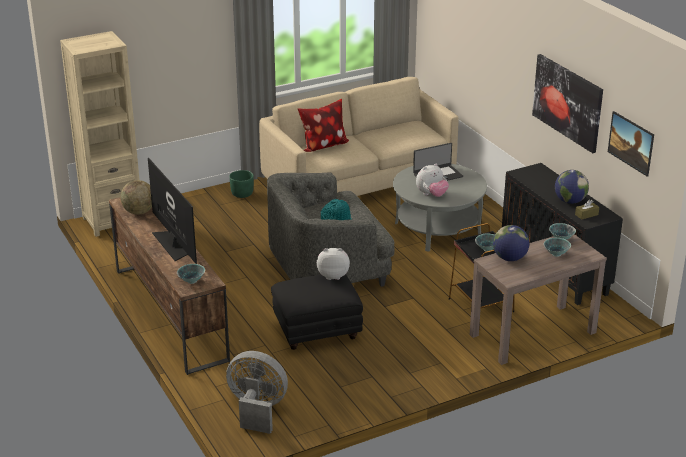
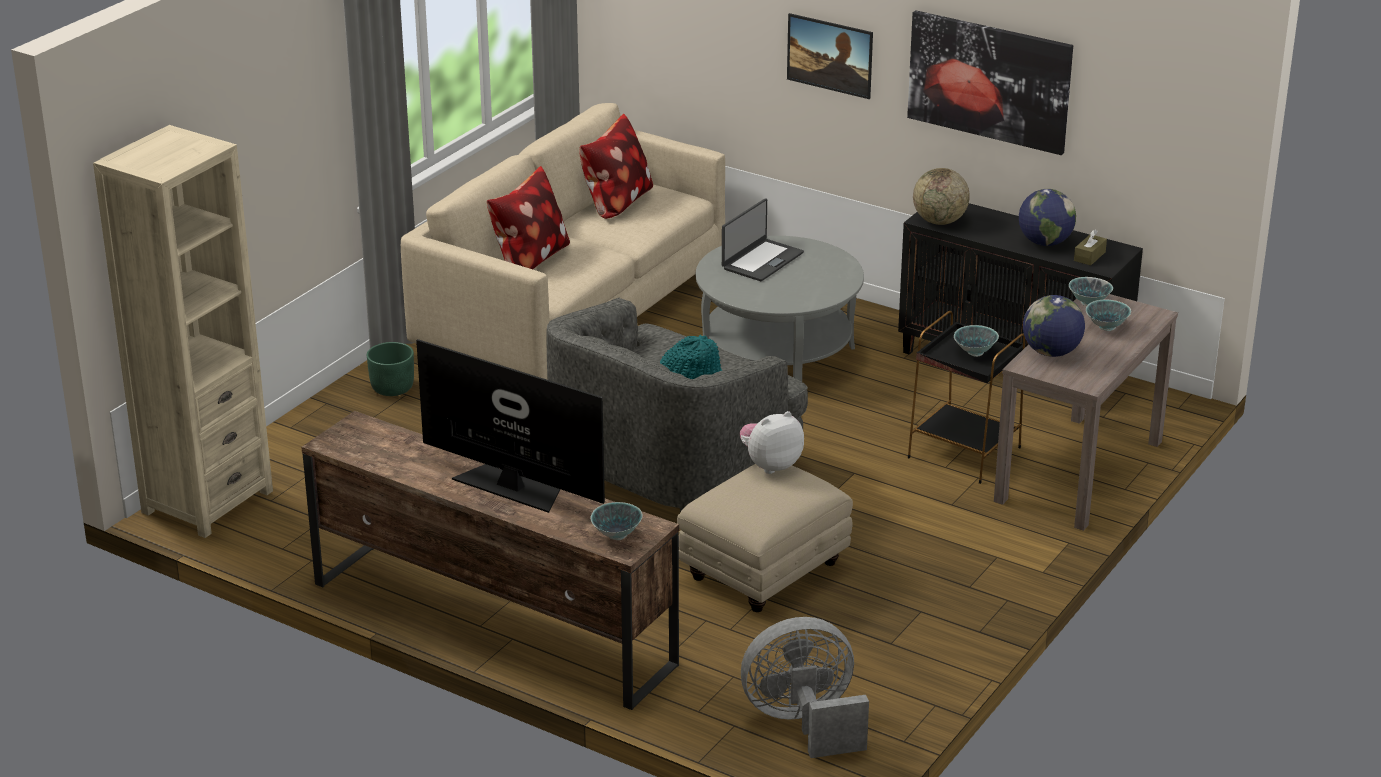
camera: 30 degrees left, 0 degrees up
(139, 212) = (384, 451): globe -> globe (939, 221)
(316, 331) = (763, 573): black ottoman -> beige ottoman
(395, 129) = (616, 203): none -> pillow
(431, 195) = (787, 294): plush toy -> none
(629, 153) = (1143, 139): picture -> picture (829, 72)

